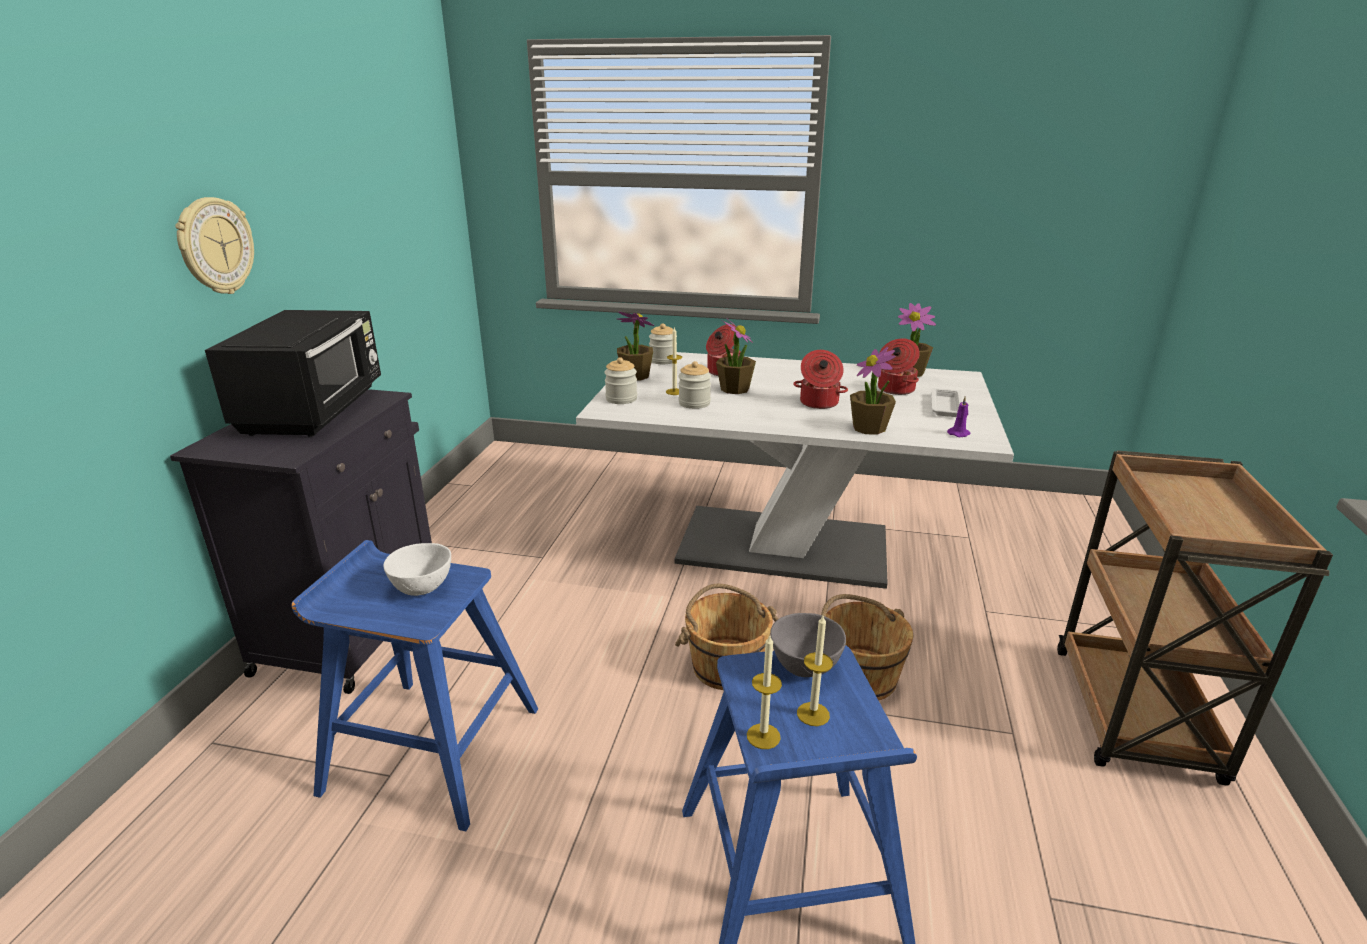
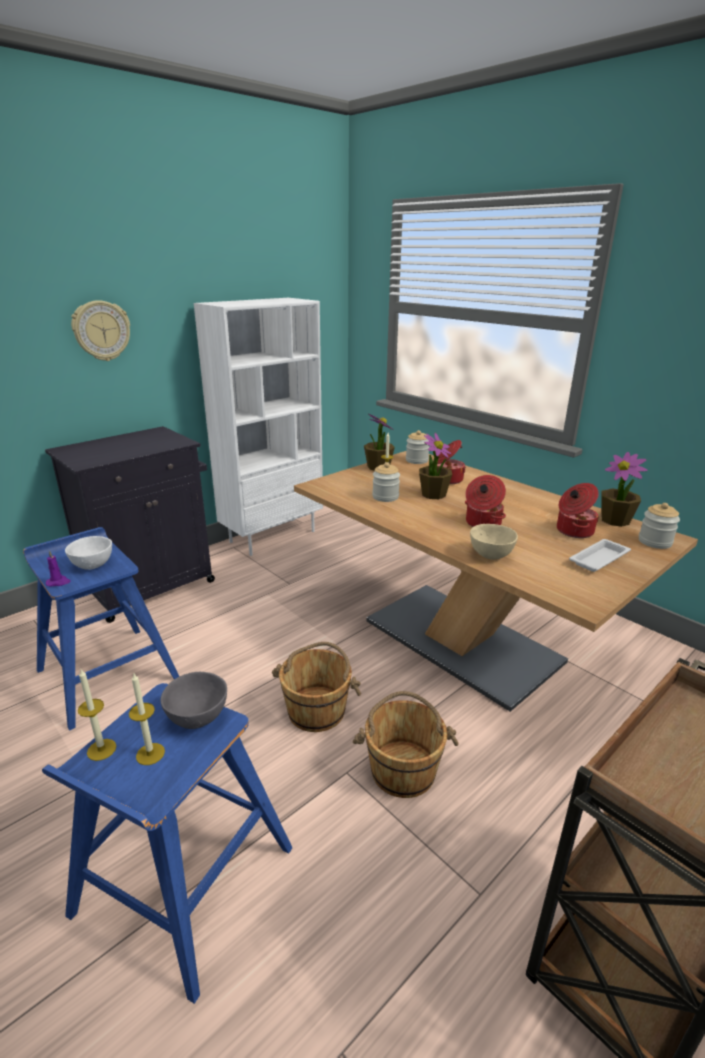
camera: 35 degrees right, 0 degrees up
(315, 410) = (139, 442): black microwave -> none
(452, 512) = (272, 536): none -> white bookcase
(621, 399) = (341, 480): jar -> jar (654, 542)
(783, 546) = (461, 641): white dining table -> brown dining table
(869, 428) = (490, 556): potted plant -> beige bowl
(959, 433) = (569, 587): purple candle -> purple candle (58, 582)

